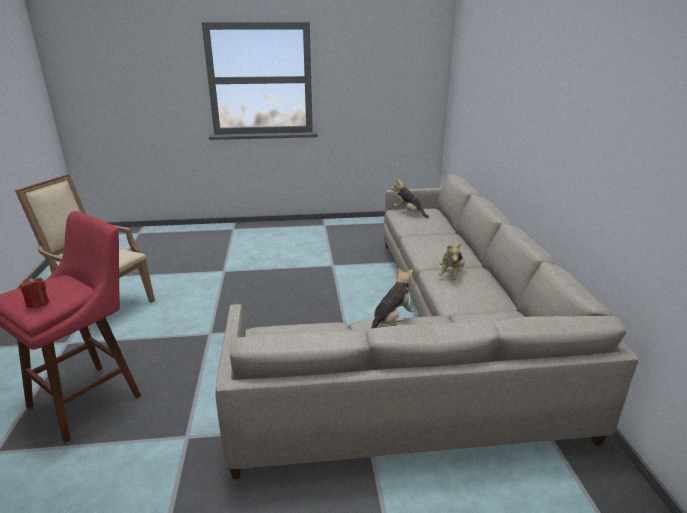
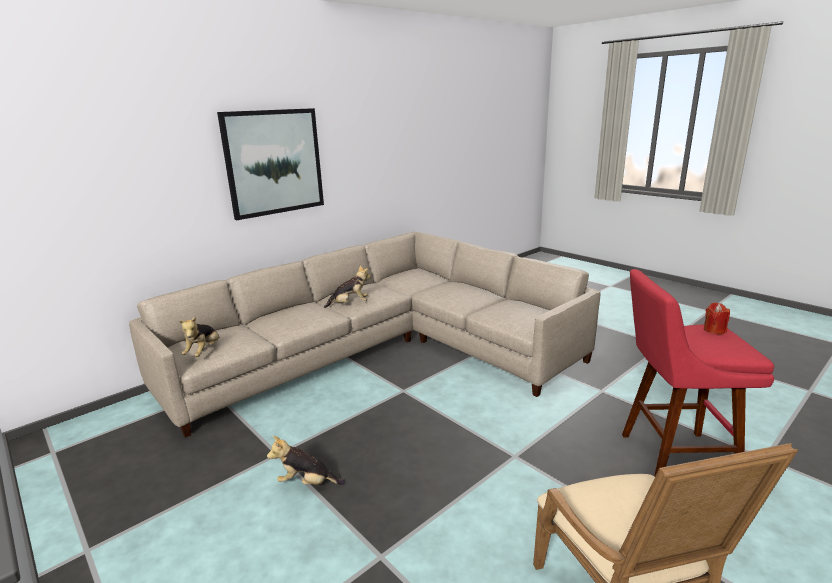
camera: 125 degrees left, 5 degrees down
(391, 321) = (447, 301): plush toy -> plush toy (307, 483)
(543, 109) = (274, 162): none -> picture

